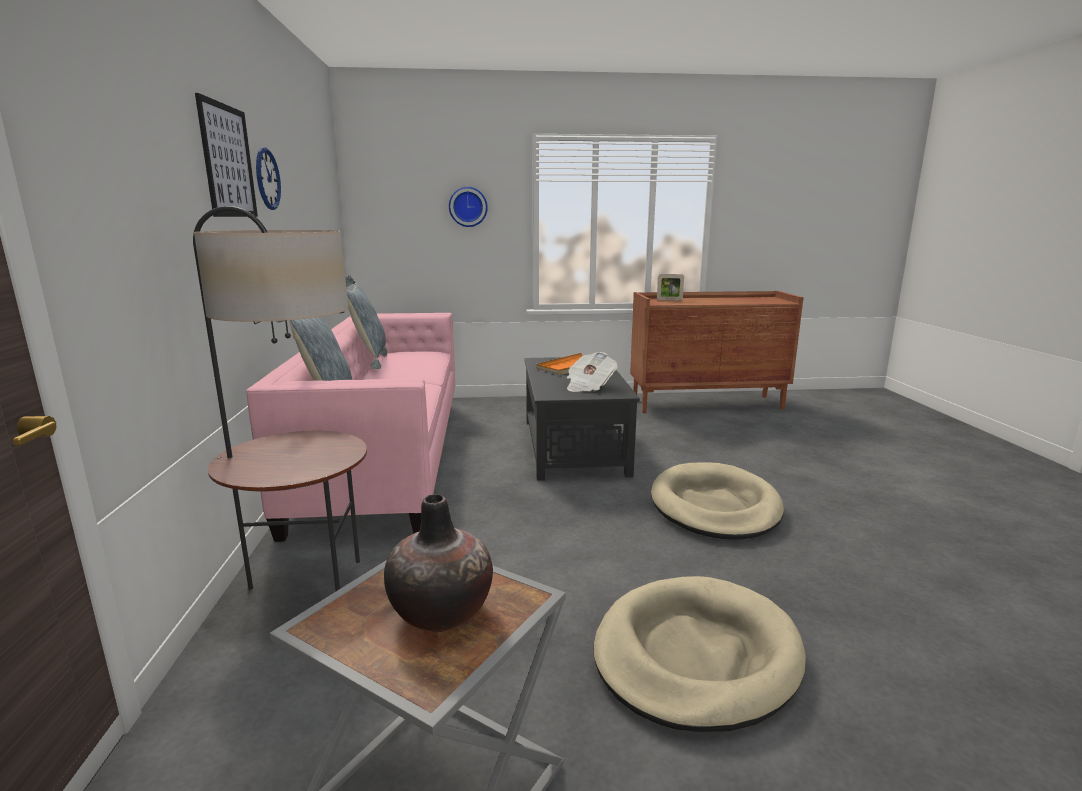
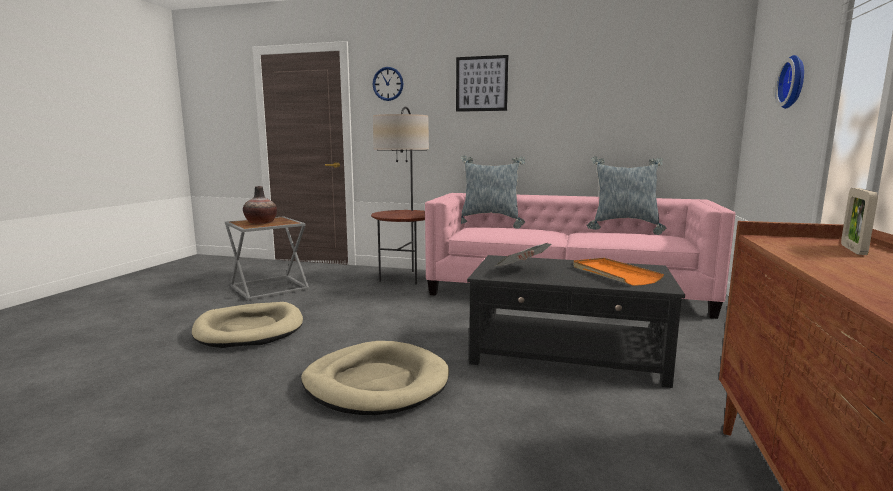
camera: 110 degrees right, 5 degrees down
(267, 179) = (535, 87): wall clock -> wall clock (388, 84)

